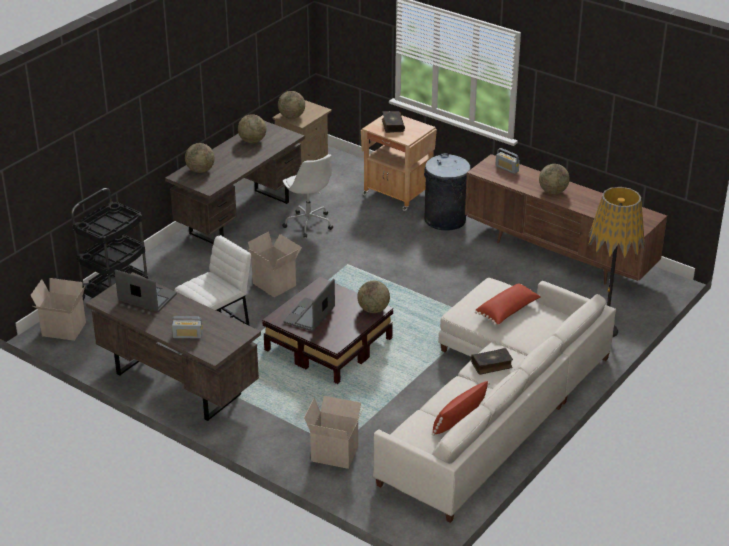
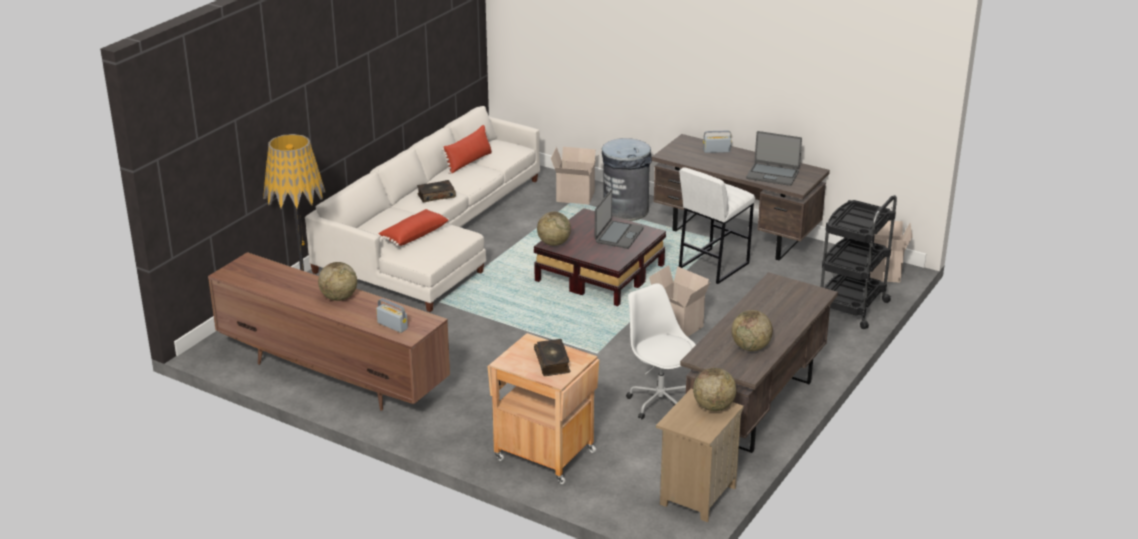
camera: 175 degrees right, 5 degrees down
(200, 170) = (798, 302): globe -> none
(444, 220) = (476, 418): grey trash can -> grey trash can (626, 211)

